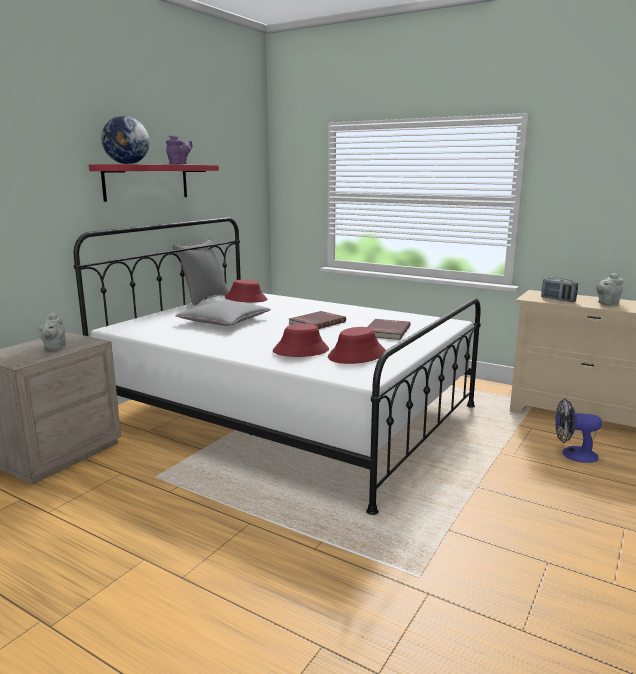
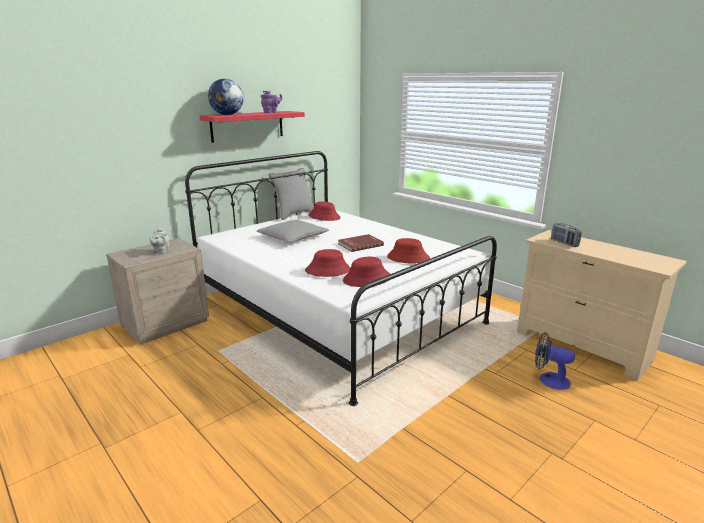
camera: 15 degrees right, 5 degrees up
(386, 331) = (408, 258): red book -> red hat
(606, 303) = (606, 251): grey teapot -> none

